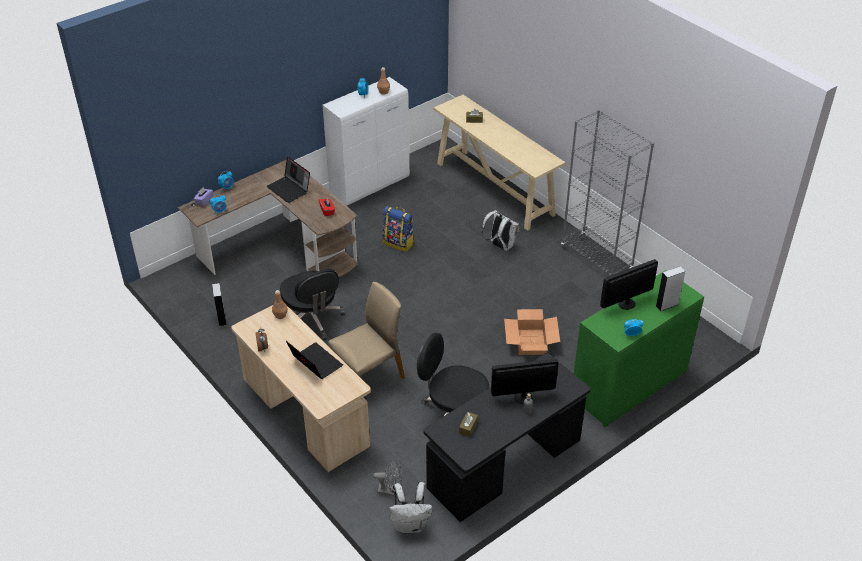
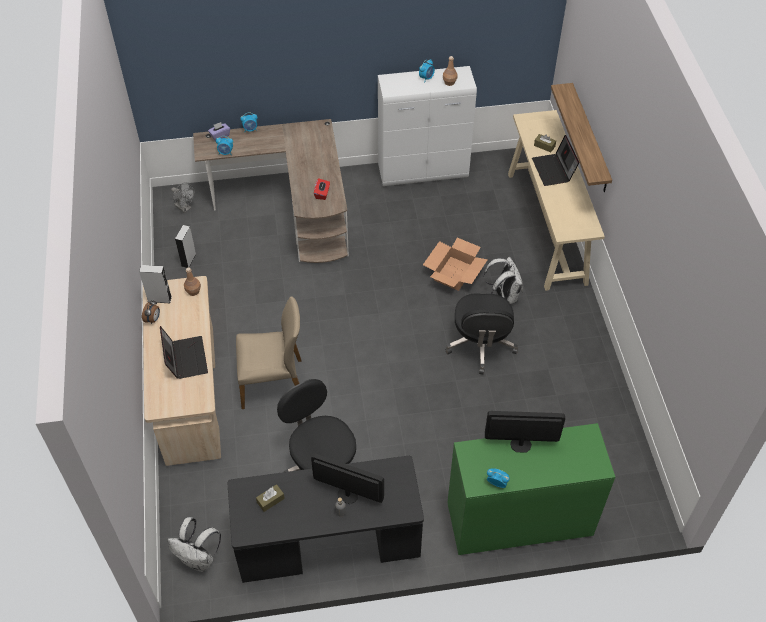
camera: 30 degrees right, 10 degrees up
(289, 189) = (305, 154): laptop -> laptop (554, 170)
(312, 320) = (265, 297): black office chair -> black office chair (481, 345)
(390, 491) = (207, 514): grey fan -> grey fan (185, 208)
(398, 243) = (404, 249): backpack -> none
(518, 95) = (589, 139): none -> shelf
(530, 342) = (454, 421): cardboard box -> cardboard box (454, 273)
(596, 260) = (594, 357): grey bookcase -> none
(667, 305) = (564, 467): grey speaker -> grey speaker (159, 299)

